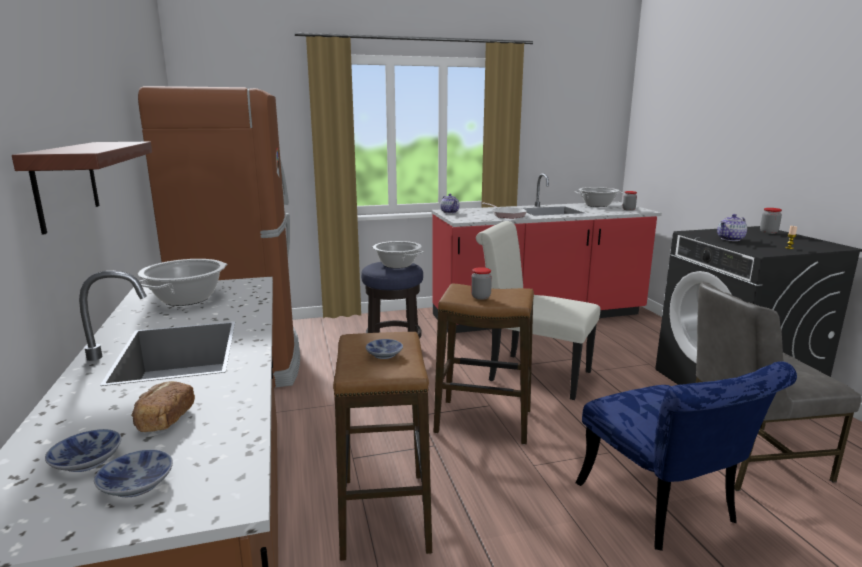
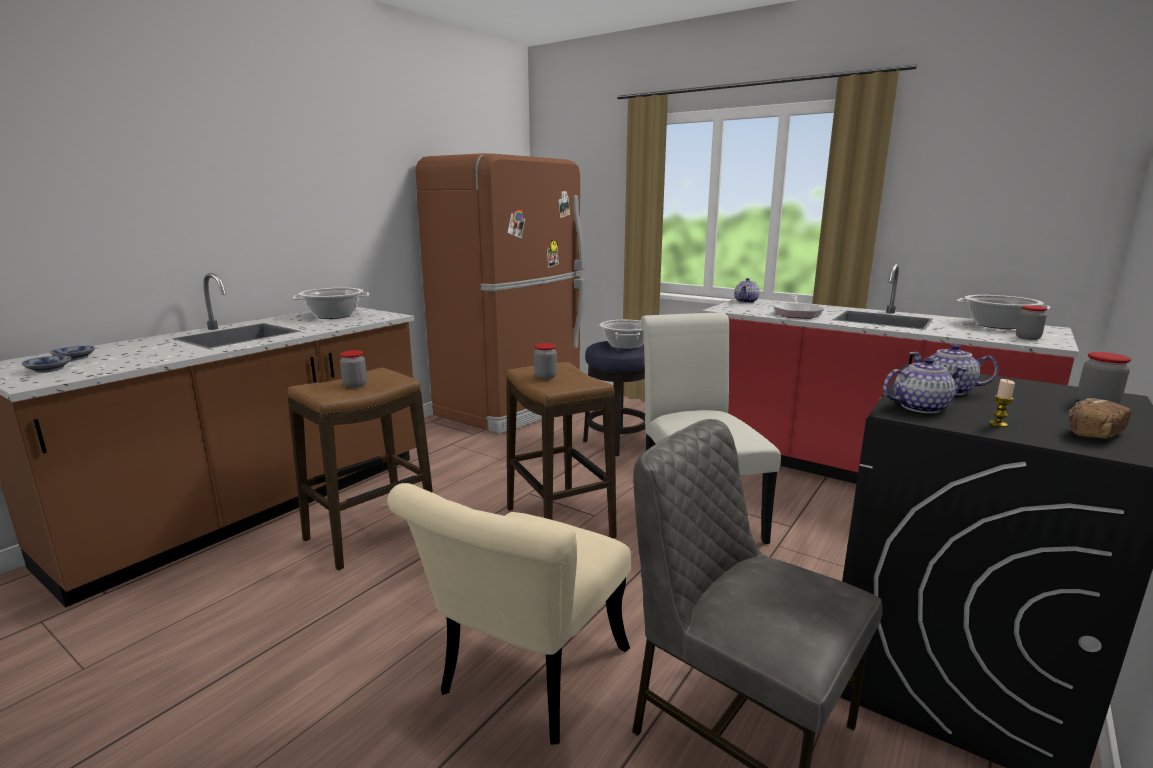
camera: 50 degrees right, 0 degrees up
(66, 183) = (247, 219): shelf -> none
(164, 419) = (129, 355): bread -> bread (1092, 433)
(384, 355) = (355, 385): bowl -> jar
(665, 510) = (524, 680): blue chair -> beige chair
(755, 248) = (919, 407): none -> teapot

